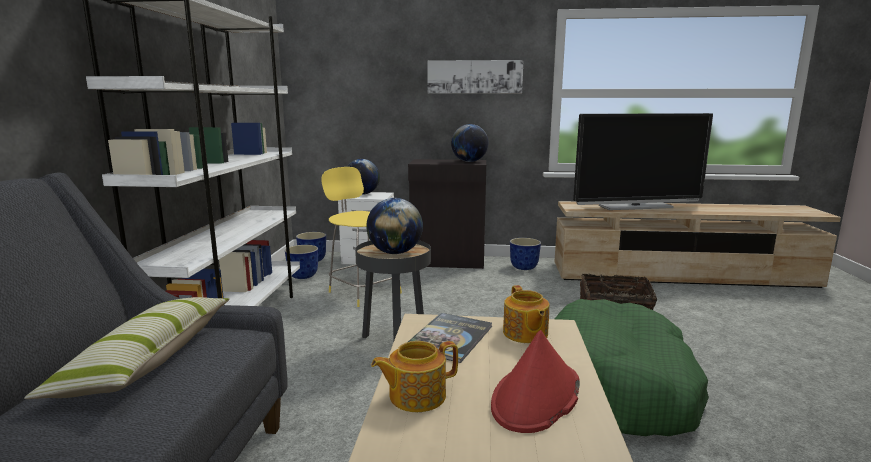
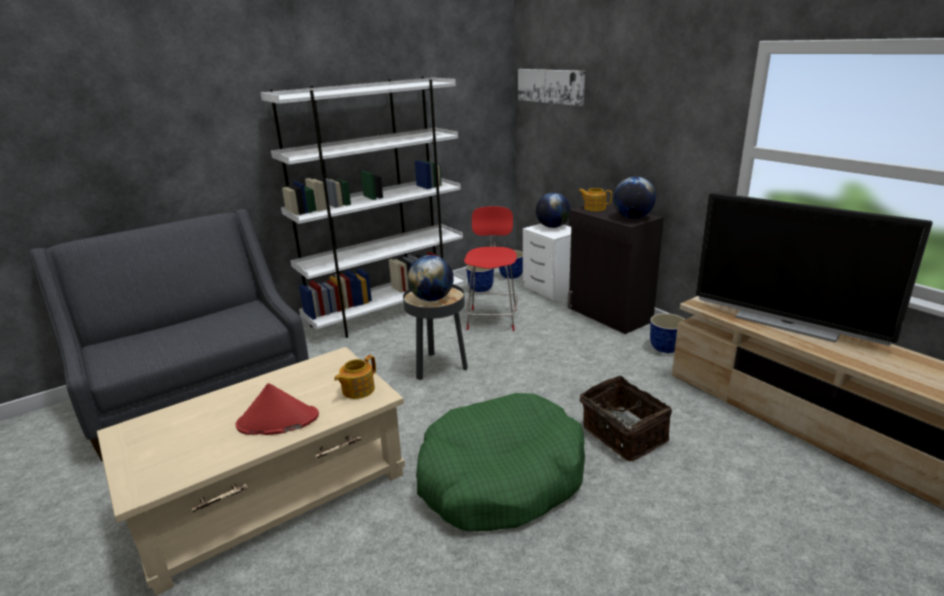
camera: 50 degrees right, 10 degrees up
(147, 361) = (226, 322): pillow -> none
(363, 292) = (492, 318): yellow stool -> red stool
(416, 396) = (249, 391): teapot -> teapot (594, 208)
(450, 338) = (325, 372): book -> none
(474, 77) = (661, 120): picture -> picture (550, 86)

